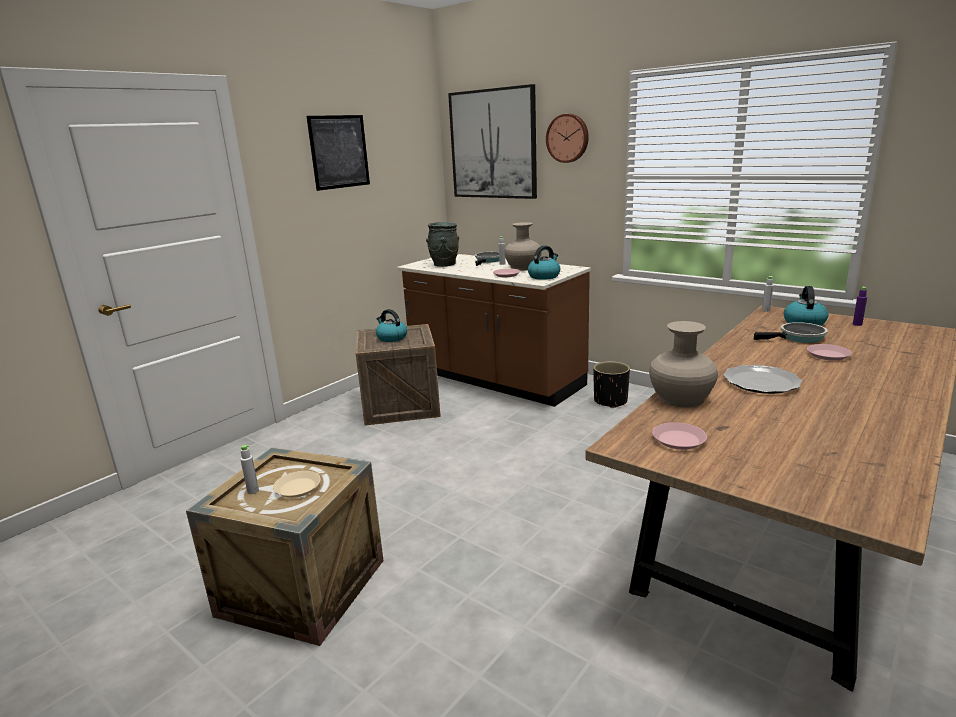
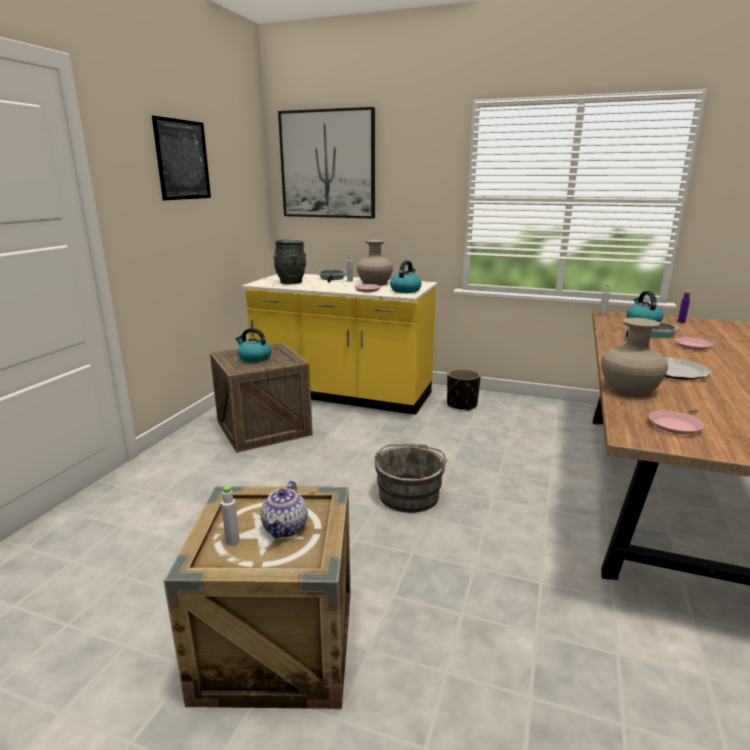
camera: 20 degrees left, 0 degrees up
(298, 488) = (286, 528): beige plate -> teapot
(494, 380) = (343, 395): brown counter -> yellow counter
(494, 482) = (409, 493): none -> grey bucket
(568, 138) = (409, 161): wall clock -> none

